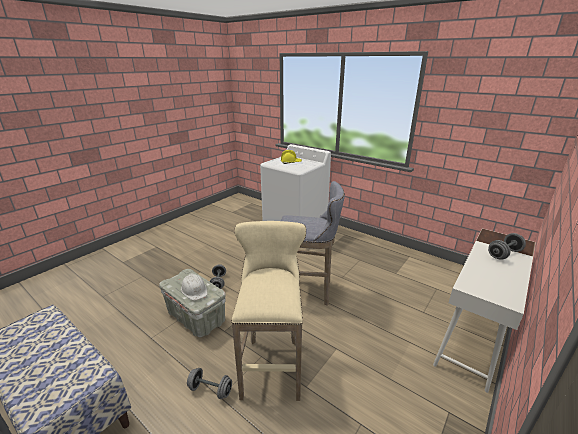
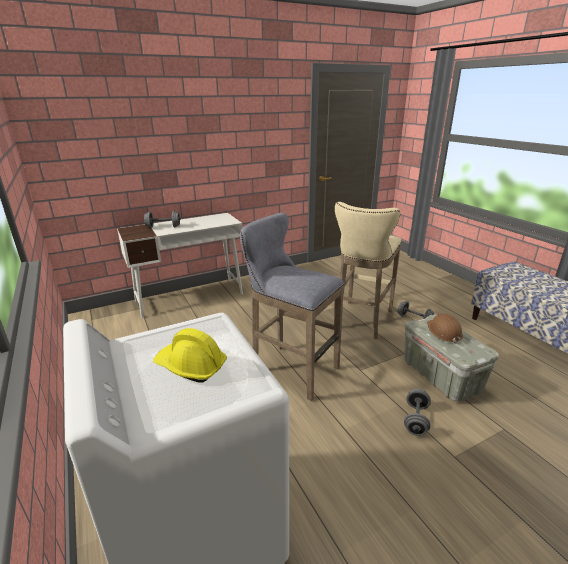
camera: 155 degrees left, 0 degrees up
(194, 290) = (444, 331): white hard hat -> brown hard hat

